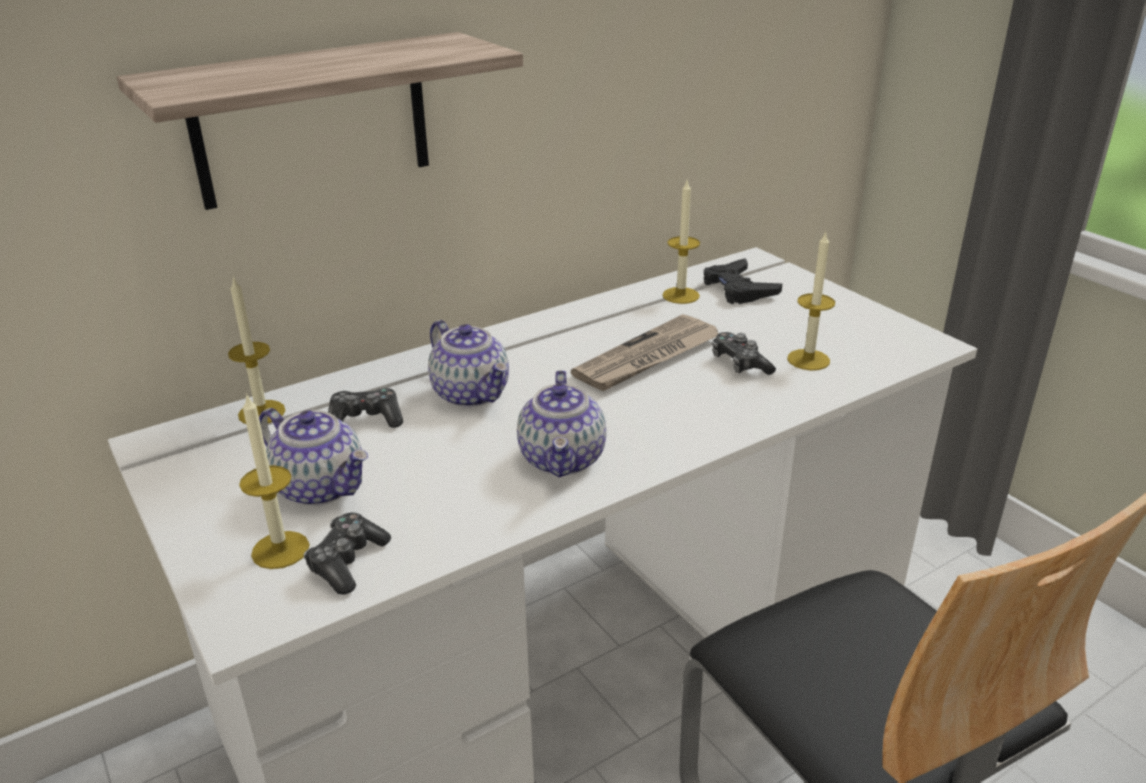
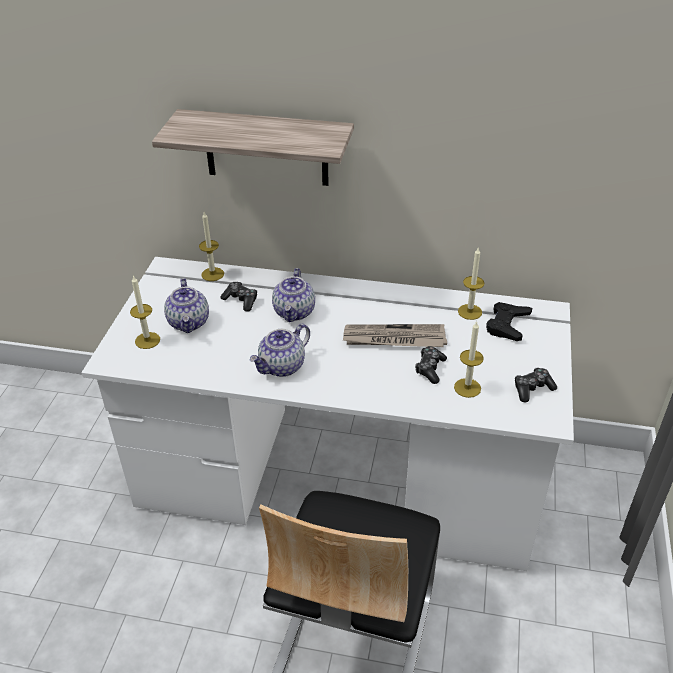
camera: 45 degrees right, 10 degrees up
(347, 562) = (159, 359): game controller -> game controller (532, 389)

